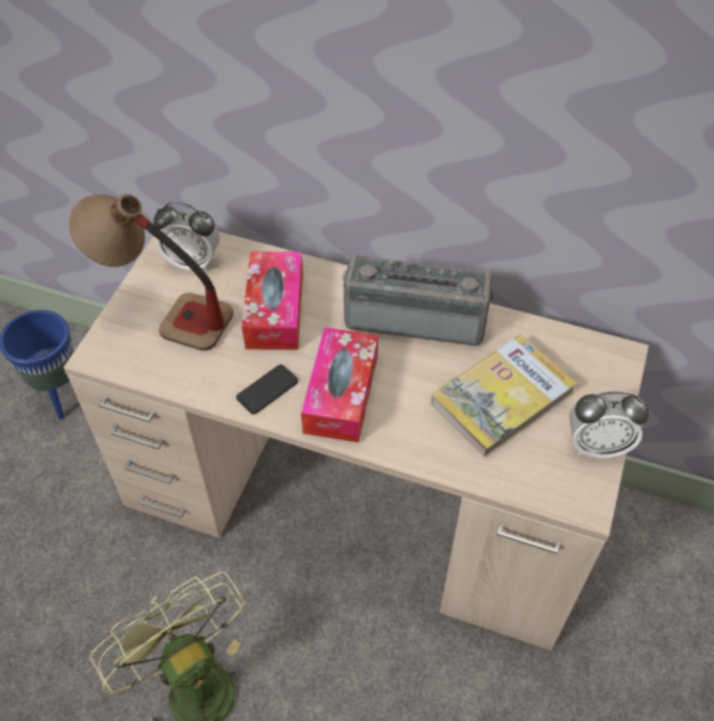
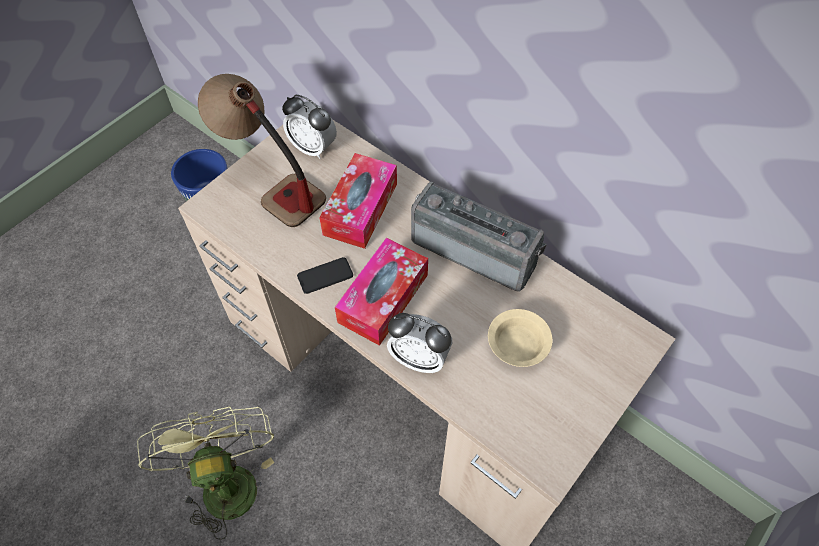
camera: 20 degrees right, 5 degrees up
(502, 398) = (519, 346): book -> beige bowl
(597, 445) = (585, 417): alarm clock -> alarm clock (419, 358)

